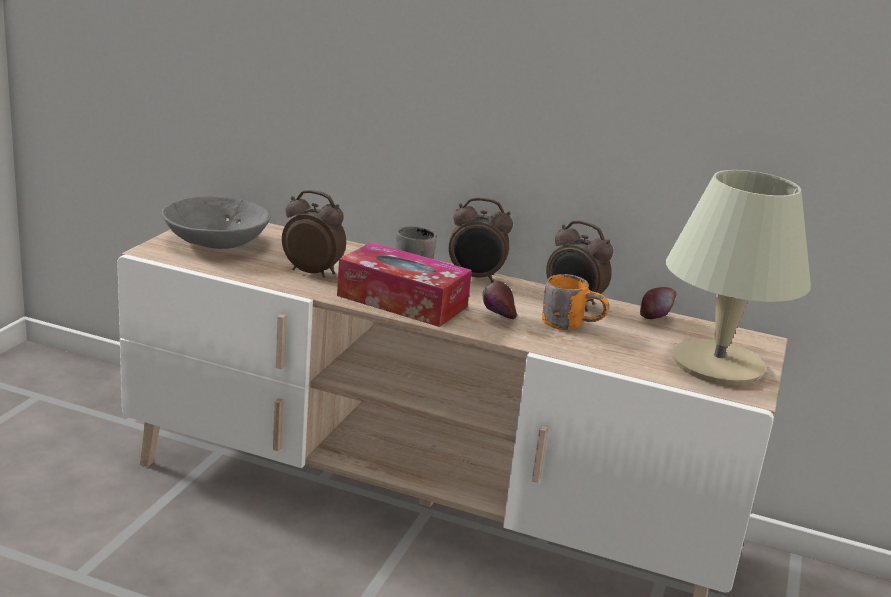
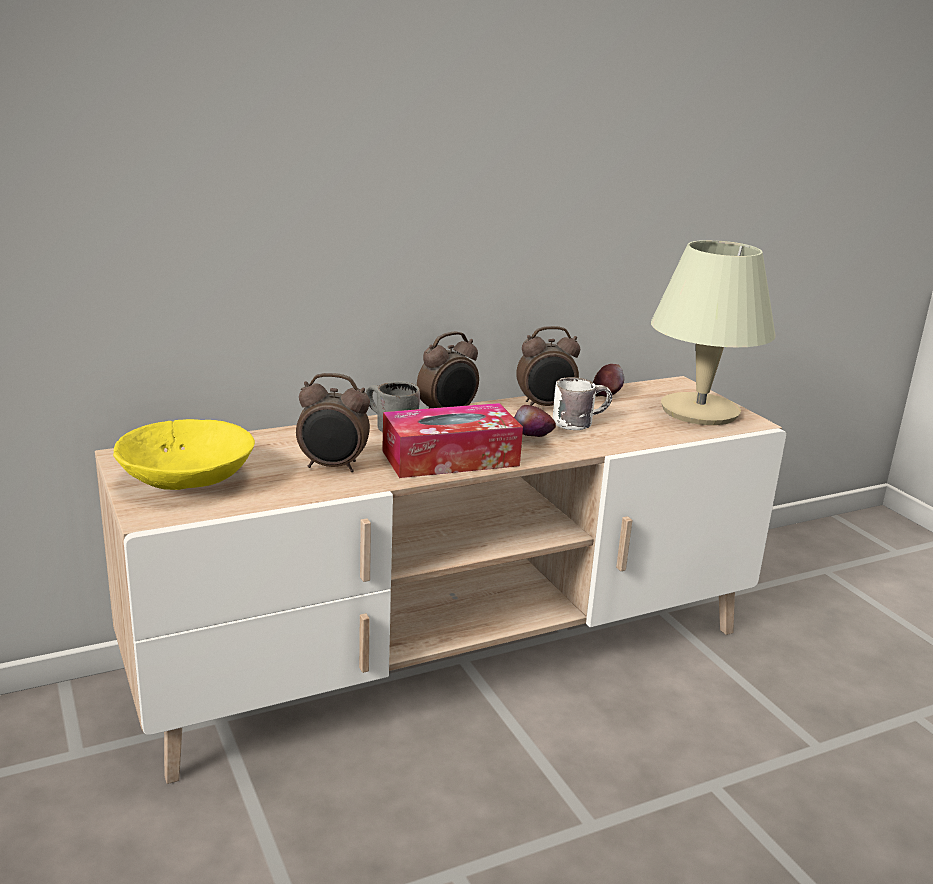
camera: 45 degrees left, 0 degrees up
(217, 243) = (189, 479): grey bowl -> yellow bowl
(312, 272) = (333, 467): alarm clock -> alarm clock turned 150 degrees counterclockwise
(571, 324) = (578, 422): orange mug -> white mug

